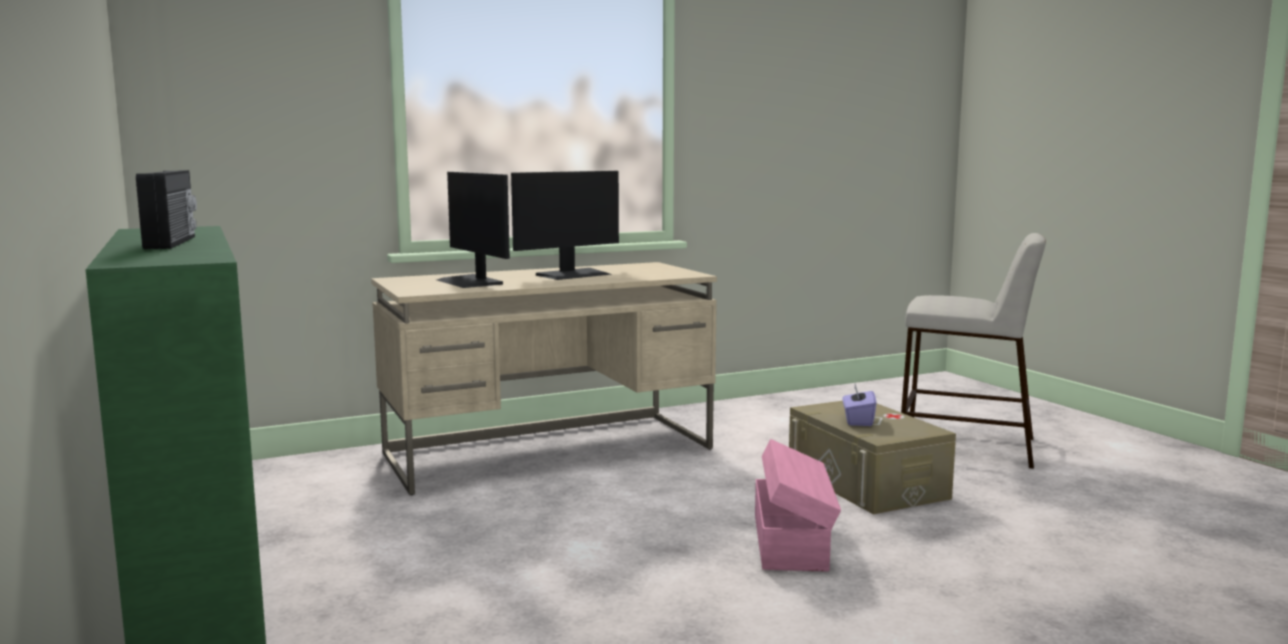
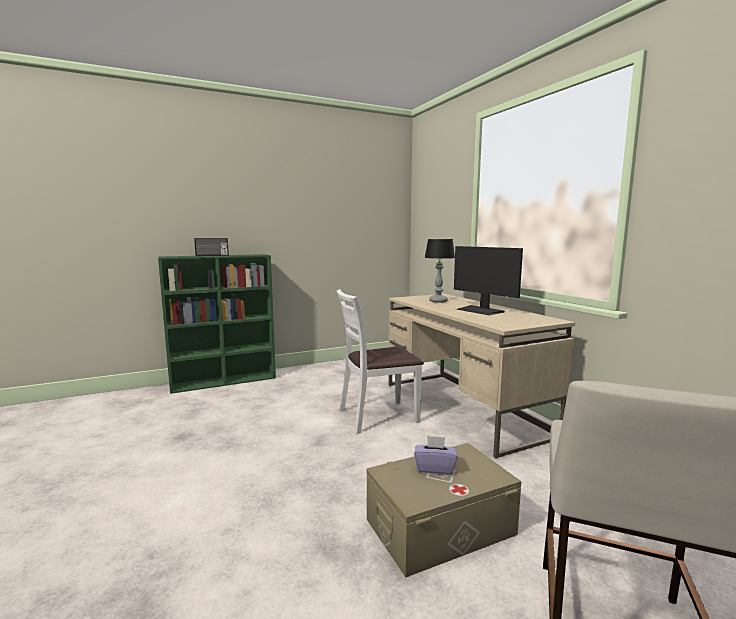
camera: 90 degrees right, 0 degrees up
(470, 282) = (438, 301): monitor -> table lamp
(570, 506) = (377, 416): none -> white chair
(791, 541) = (322, 478): pink storage box -> none

